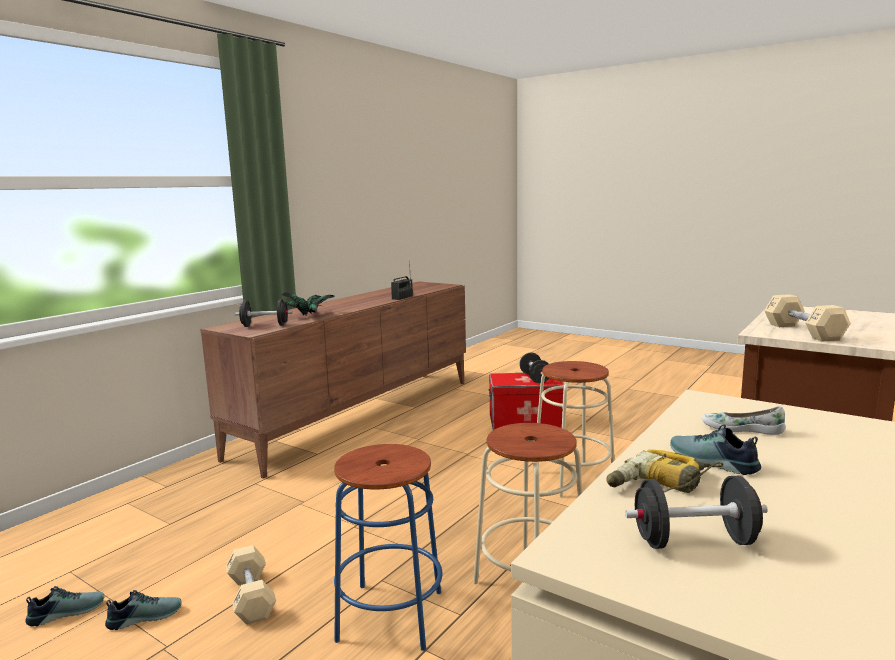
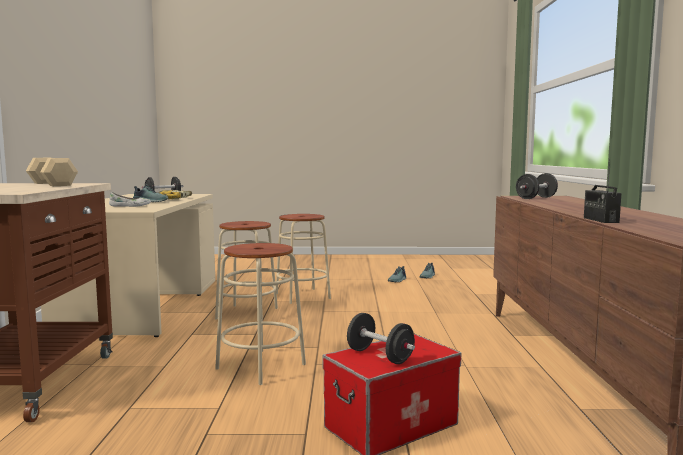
camera: 145 degrees right, 5 degrees down
(251, 597) = (370, 289): beige dumbbell -> none
(309, 316) = (554, 203): potted plant -> none
(390, 615) = (302, 296): blue stool -> beige stool

